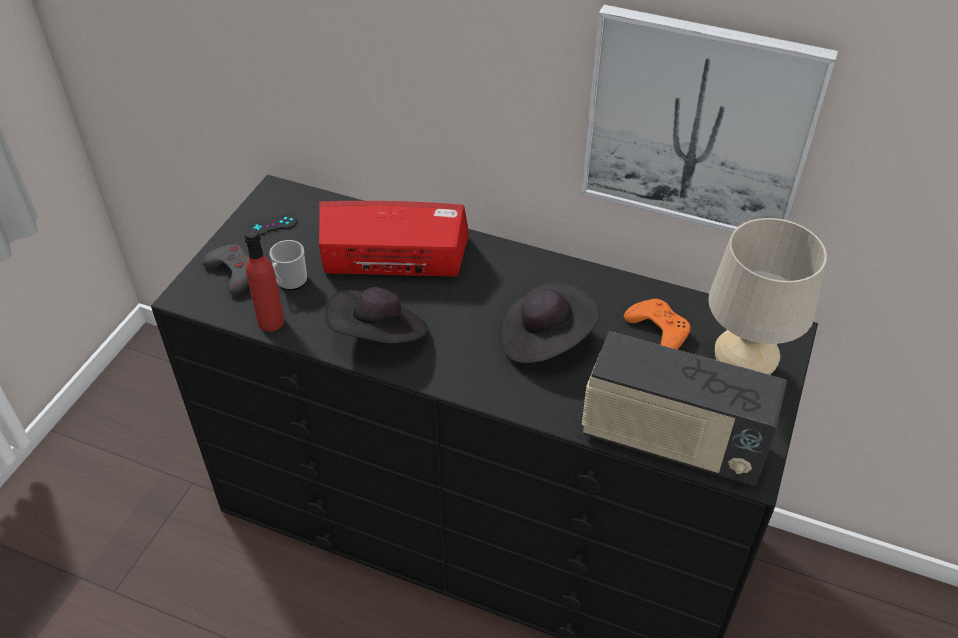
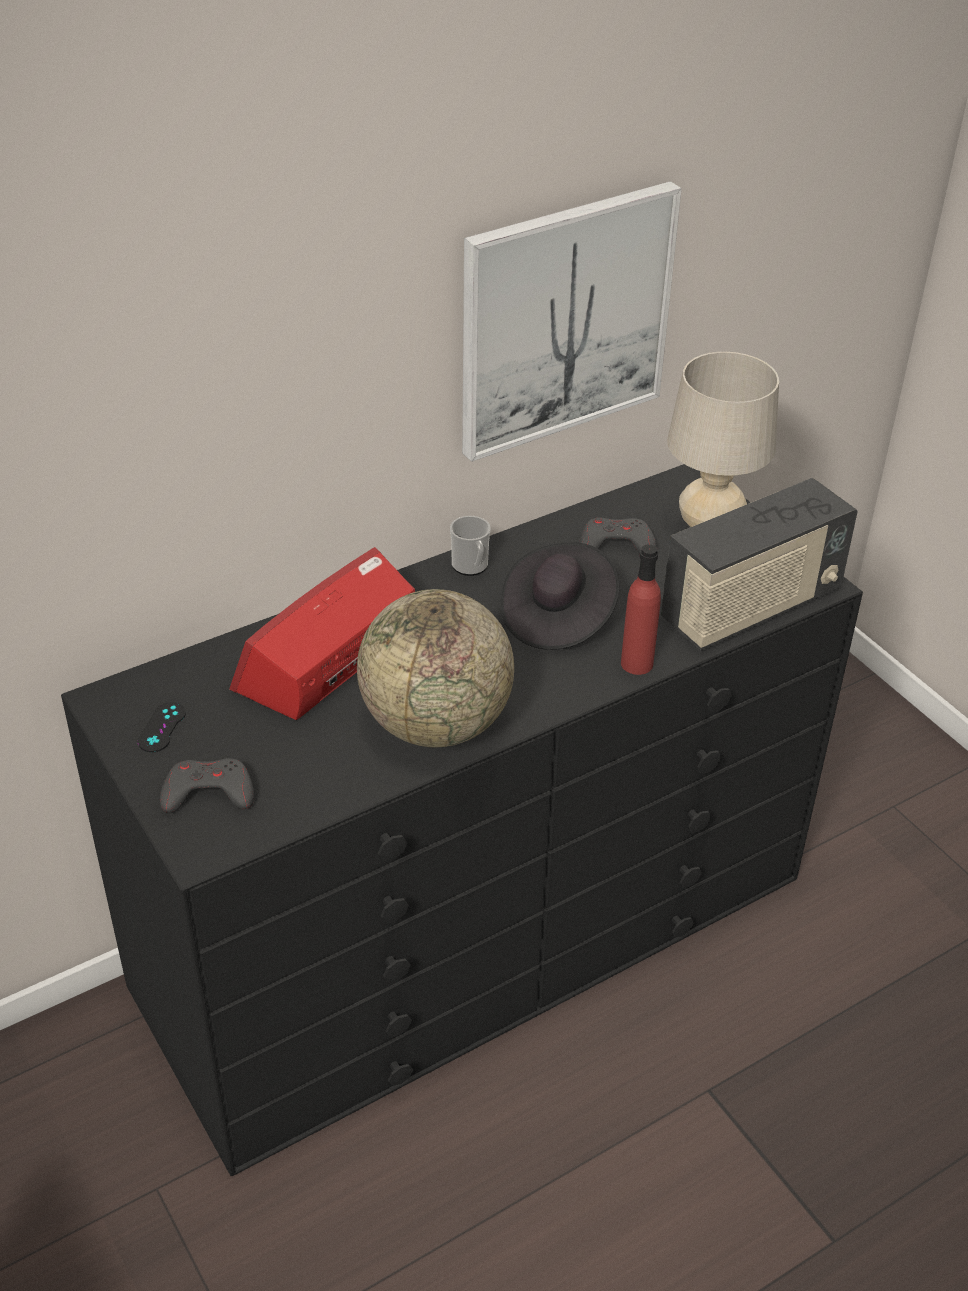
camera: 55 degrees left, 5 degrees down
(271, 321) = (324, 796): red bottle -> red bottle (637, 663)
(289, 282) = (277, 754): mug -> mug (471, 567)
(379, 336) = (436, 724): black hat -> globe
(658, 329) = (616, 544): orange game controller -> grey game controller

